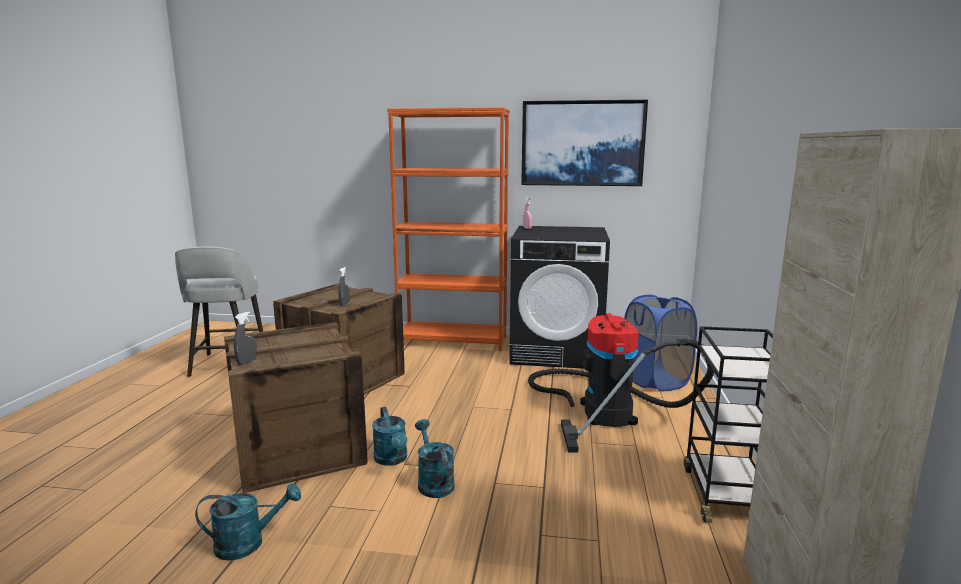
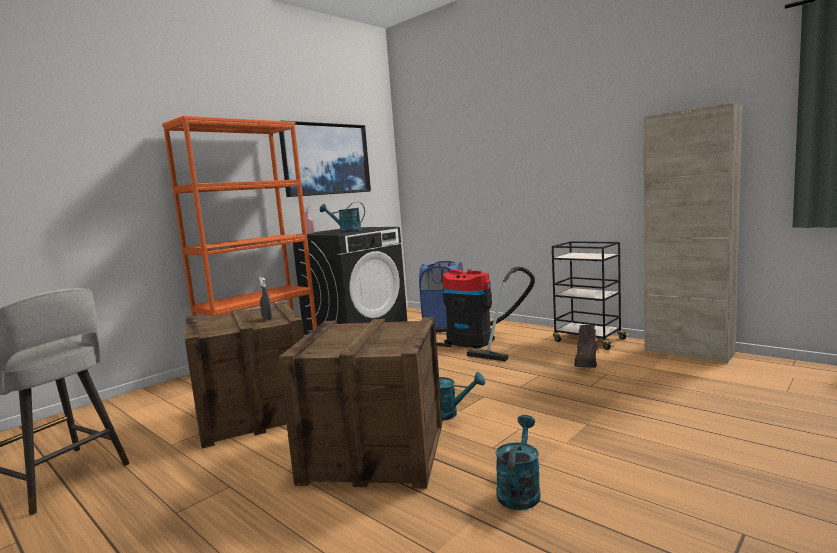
camera: 55 degrees left, 5 degrees down
(247, 362) = (380, 350): grey spray bottle -> none
(433, 482) = (498, 405): turquoise watering can -> turquoise watering can (346, 231)
(626, 513) = (586, 362): none -> brown boot

